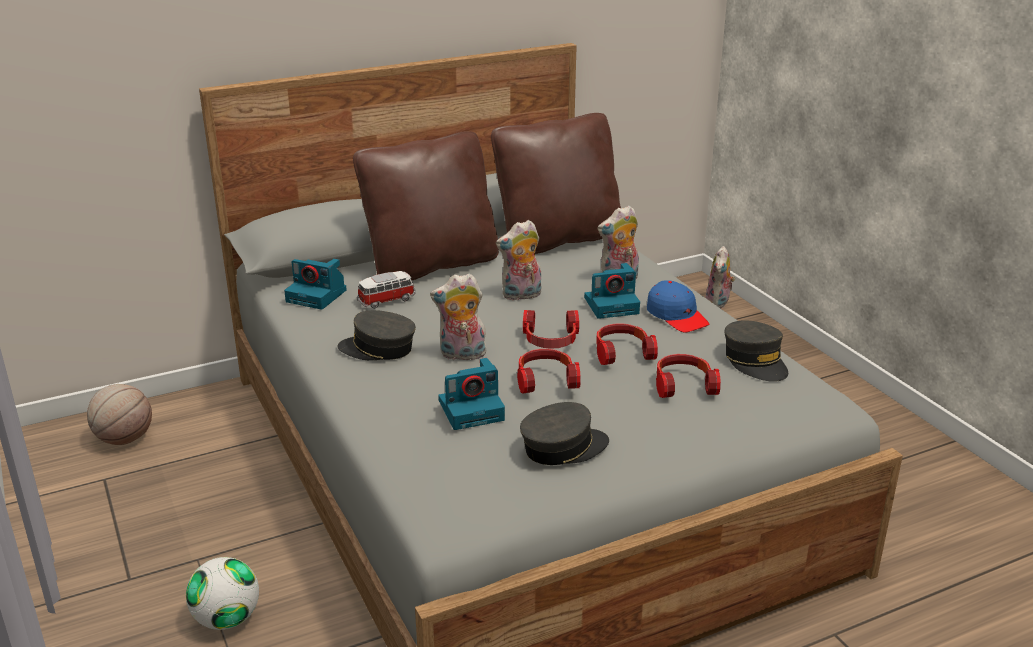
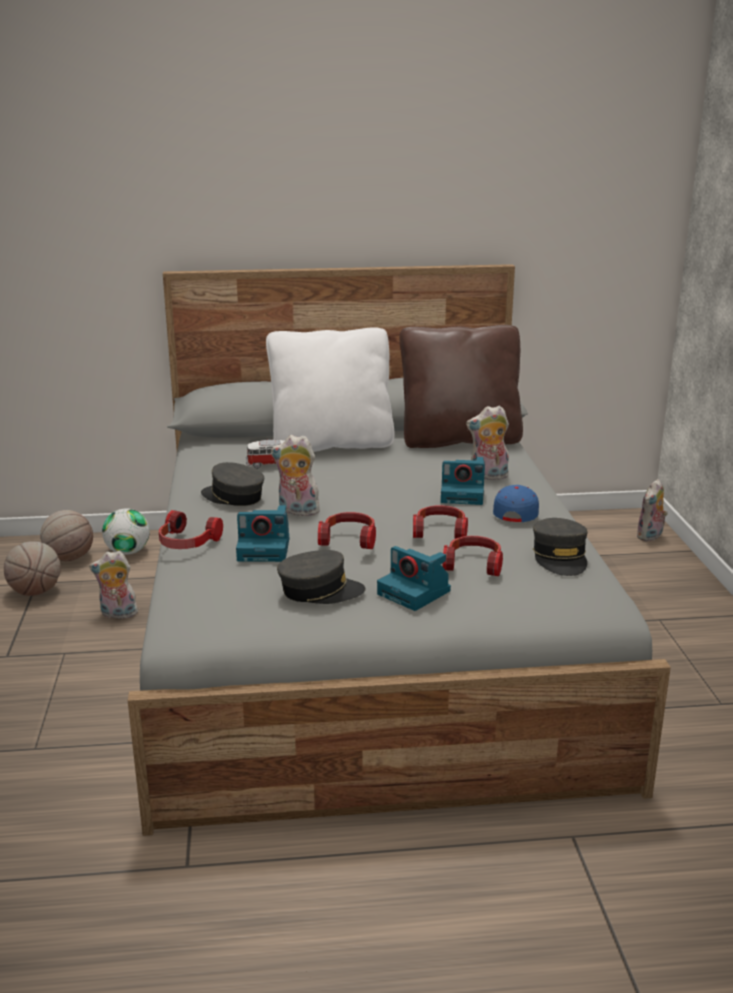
camera: 20 degrees right, 5 degrees down
(111, 490) = (36, 592): none -> basketball
(227, 619) = (56, 700): football -> football (128, 552)
(318, 296) = (219, 453): camera -> camera (415, 593)
(431, 265) = (331, 444): brown pillow -> white pillow
(521, 295) = (389, 477): plush toy -> plush toy (117, 614)
(550, 340) = (382, 512): headphones -> headphones (187, 543)
(677, 316) = (516, 511): blue cap -> blue cap turned 150 degrees counterclockwise

